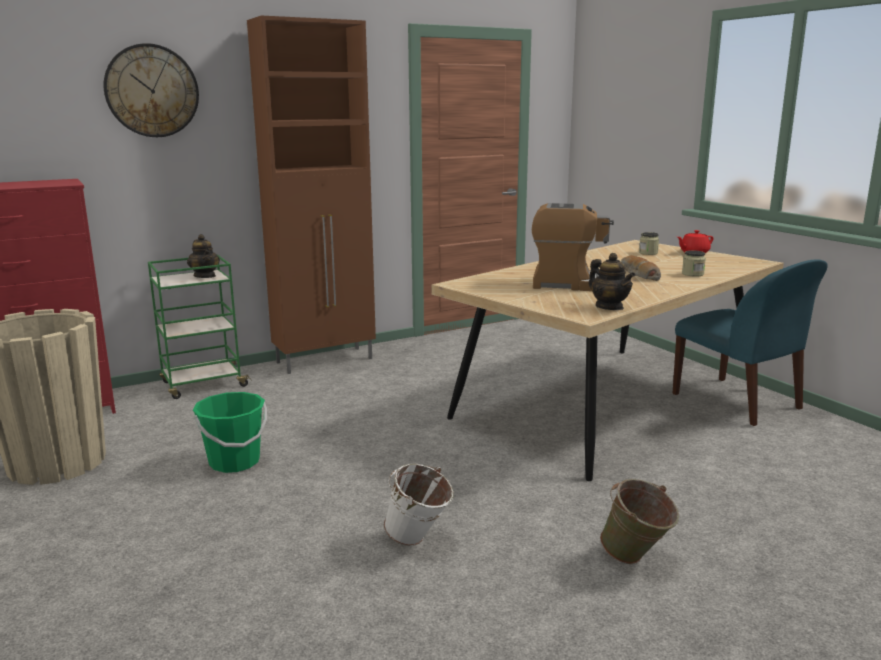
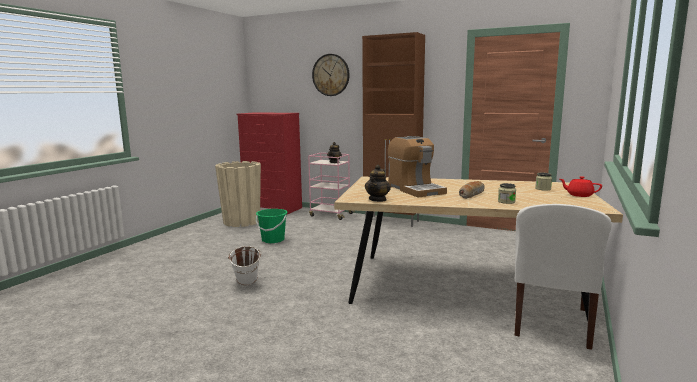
camera: 55 degrees right, 5 degrees down
(203, 385) = (330, 215): green cart -> pink cart
(636, 560) = (277, 332): green bucket -> none
(738, 402) = (550, 323): blue chair -> white chair

